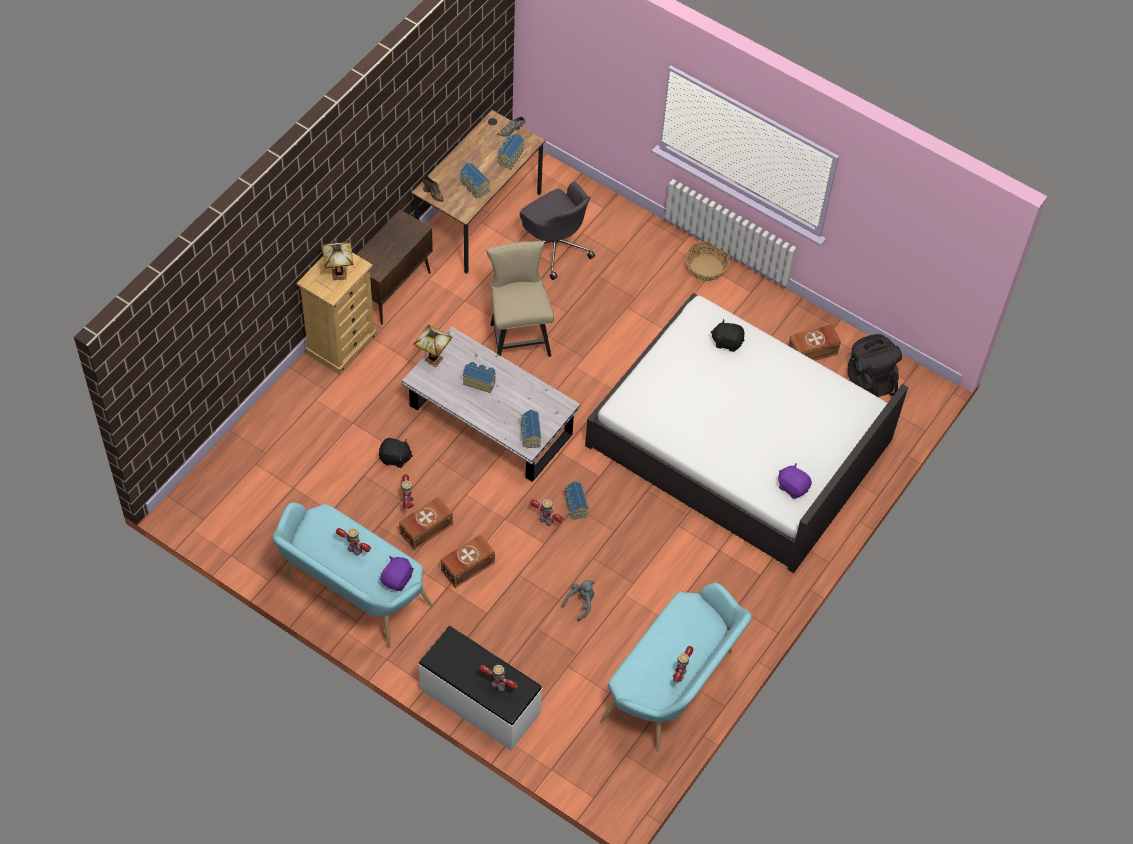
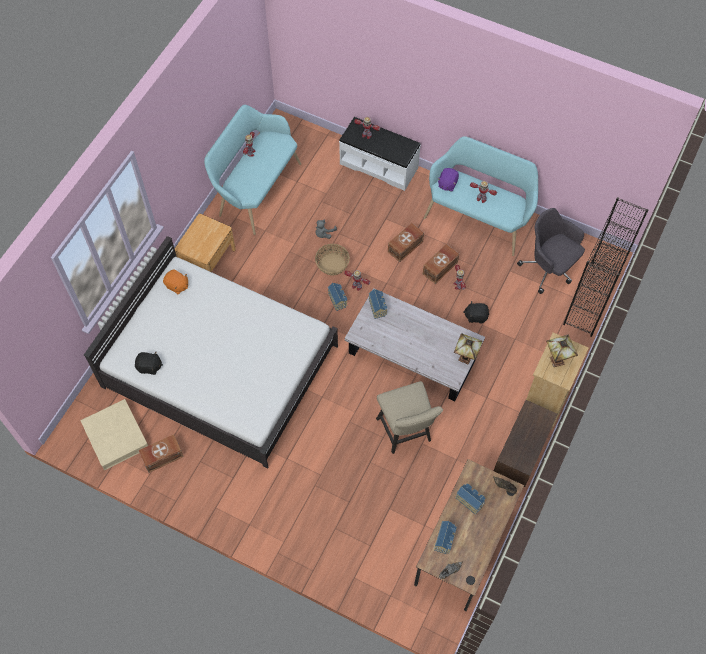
camera: 175 degrees right, 5 degrees up
(235, 456) = (591, 300): none -> black bookcase
(479, 381) = (425, 344): toy house -> none
(554, 247) = (391, 526): grey office chair -> grey office chair (549, 268)
(706, 268) = (256, 526): basket -> basket (332, 264)
(727, 342) = (232, 398): black plush toy -> black plush toy (149, 367)
(750, 587) = (208, 260): none -> brown nightstand
(793, 487) = (177, 286): purple plush toy -> orange plush toy
(869, 380) = (116, 436): black backpack -> beige storage box

